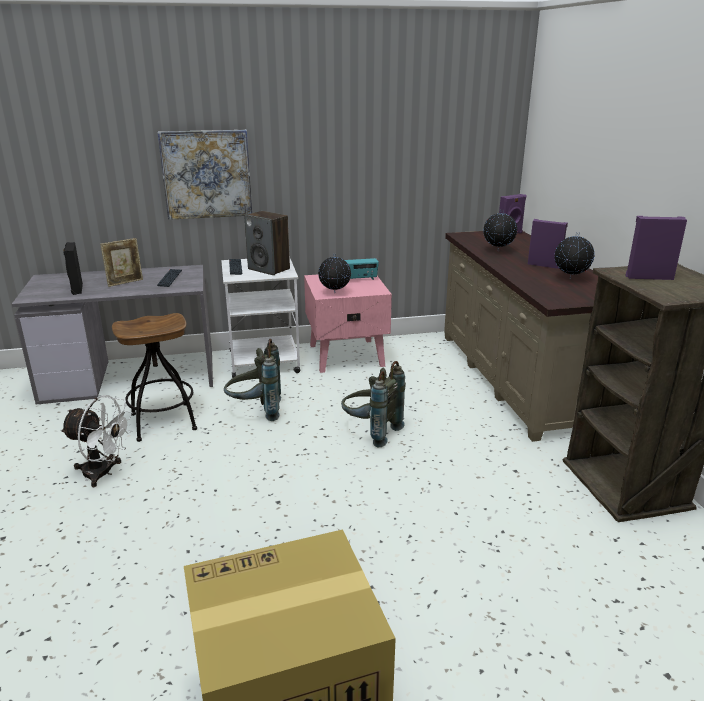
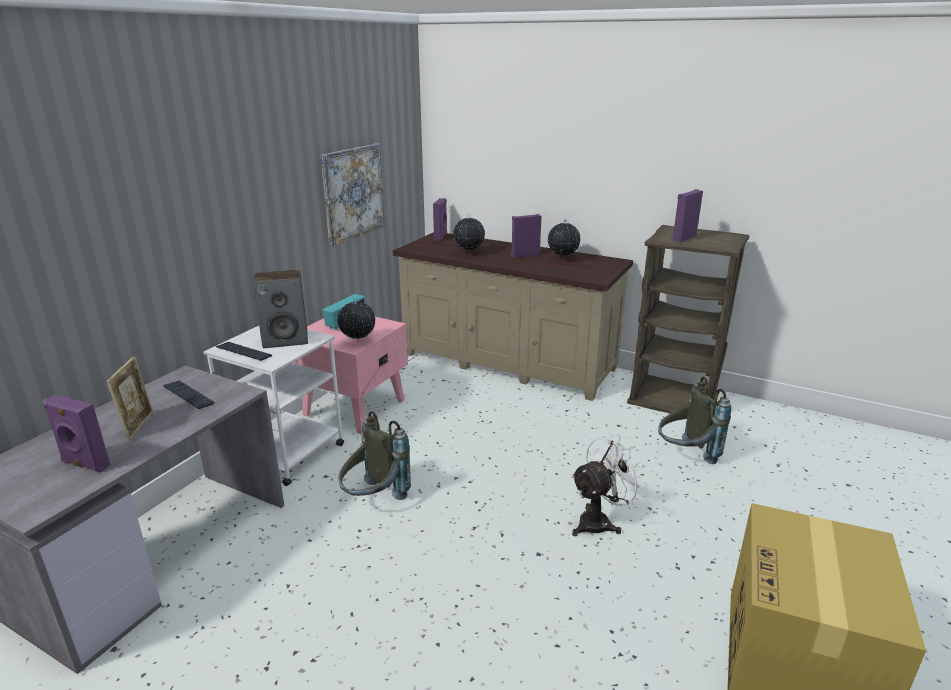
camera: 50 degrees left, 0 degrees up
(76, 289) = (84, 464): black speaker -> purple speaker
(104, 473) = (346, 660): white fan -> white fan (600, 521)
(163, 421) = (300, 570): brown stool -> none
(206, 174) = (171, 243): picture -> picture (353, 193)
(370, 432) = (494, 456): grey backpack -> grey backpack (685, 456)

